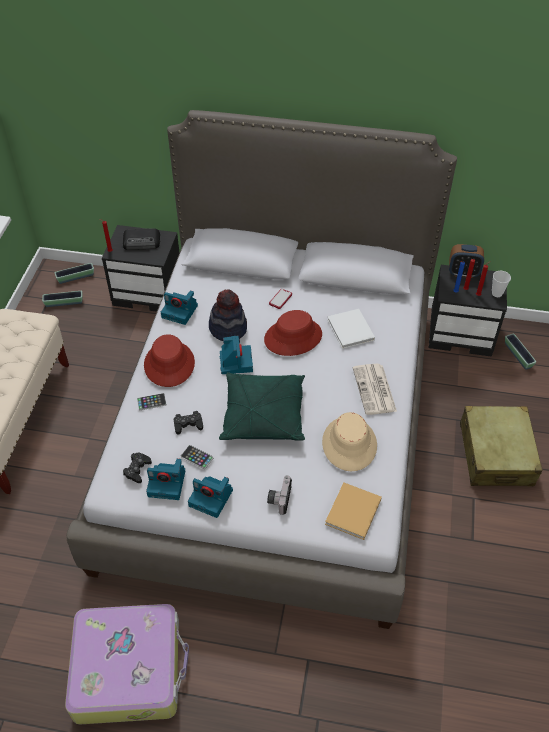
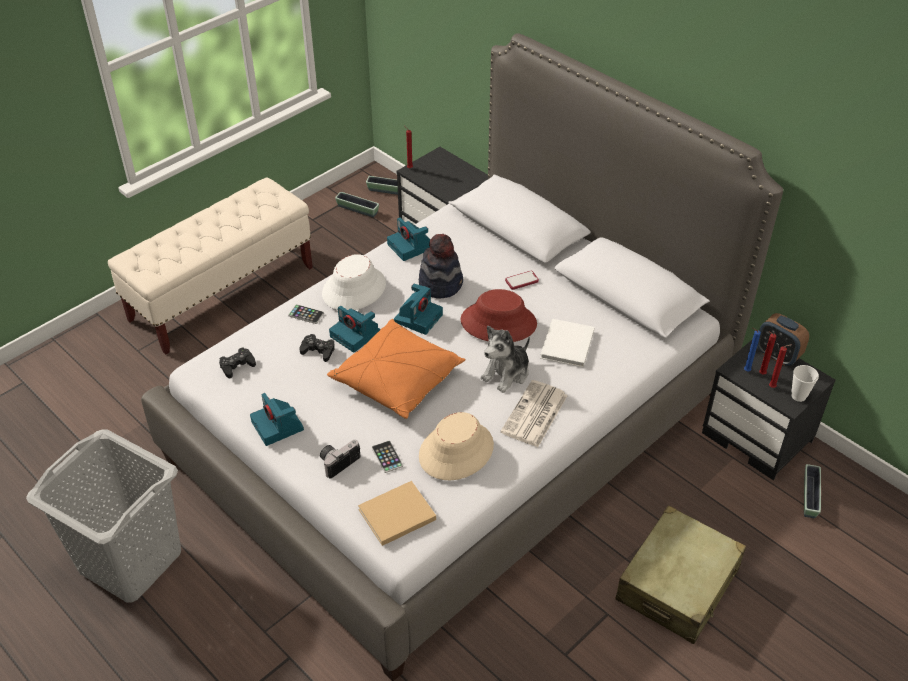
camera: 35 degrees right, 5 degrees down
(129, 668) = (131, 560): suitcase -> grey laundry basket
(142, 242) = (448, 172): radio -> none
(167, 483) = (252, 391): camera -> camera (356, 335)
(169, 364) = (354, 289): red hat -> white hat
(197, 457) = (298, 383): phone -> phone (387, 457)
(263, 415) = (397, 380): green pillow -> orange pillow
(331, 371) = (506, 373): none -> plush toy

